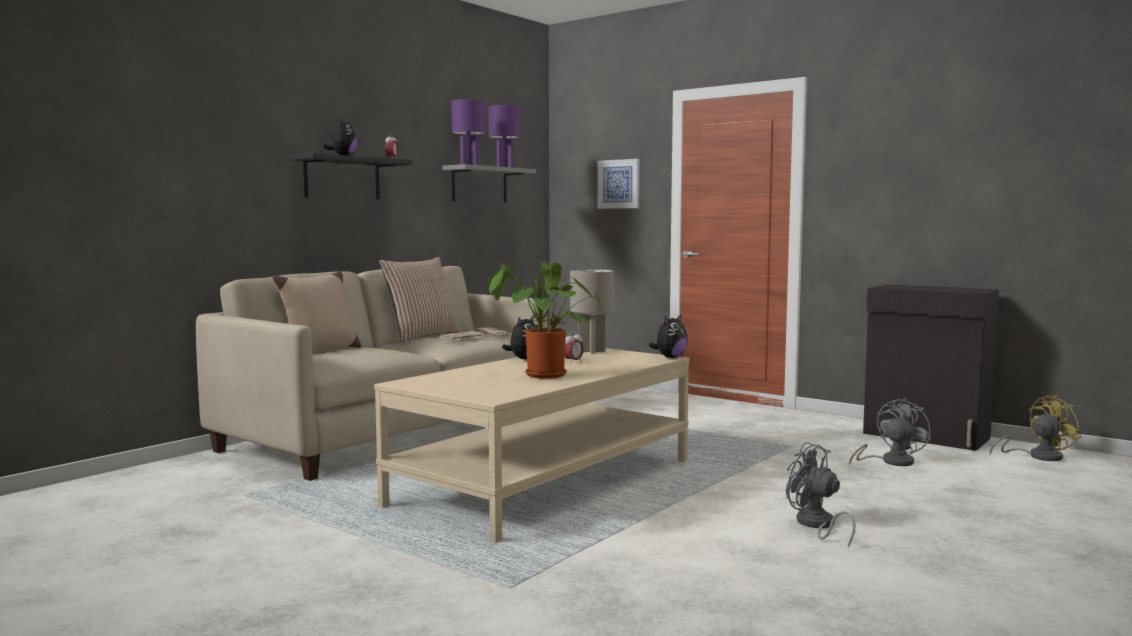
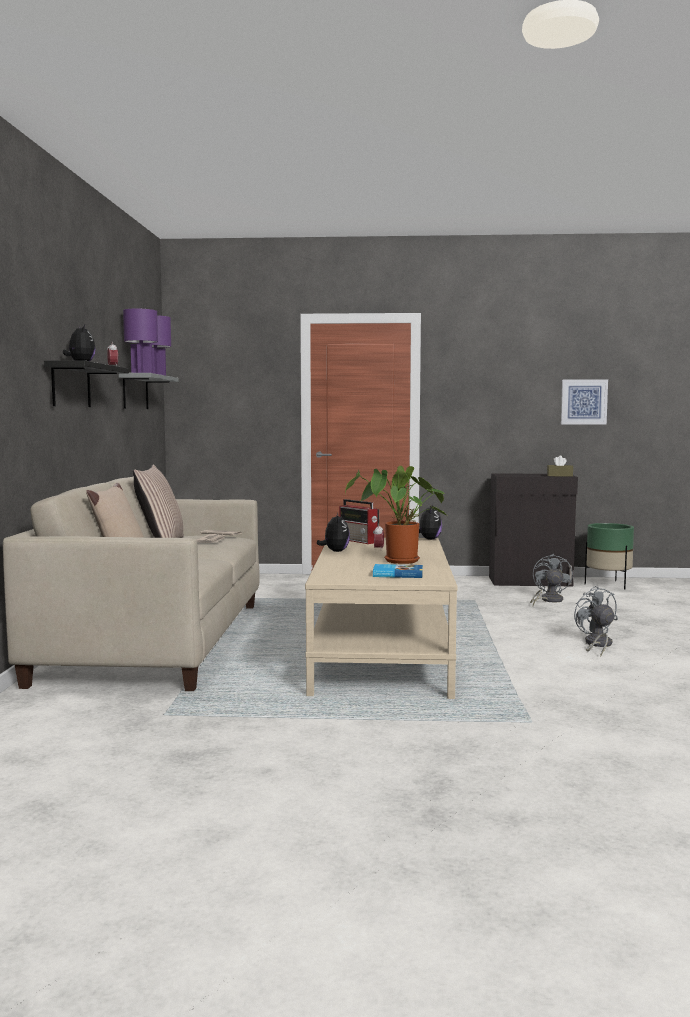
camera: 35 degrees left, 0 degrees up
(485, 387) = (397, 574): none -> book
(592, 351) = (359, 541): grey table lamp -> radio
(619, 184) = (245, 393): picture -> picture (583, 402)
(816, 525) = (596, 645): grey fan -> grey fan turned 60 degrees clockwise
(963, 291) = (559, 476): none -> brown tissue box
(1038, 456) = (608, 584): yellow fan -> green planter

